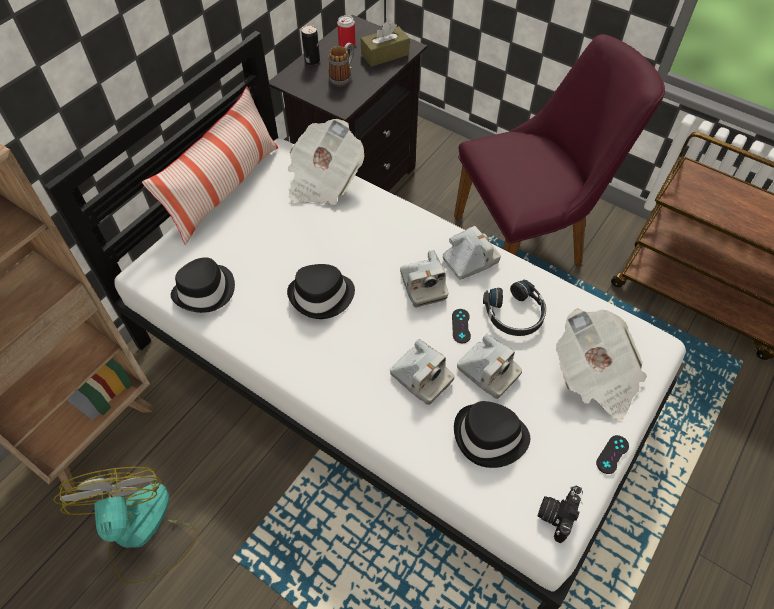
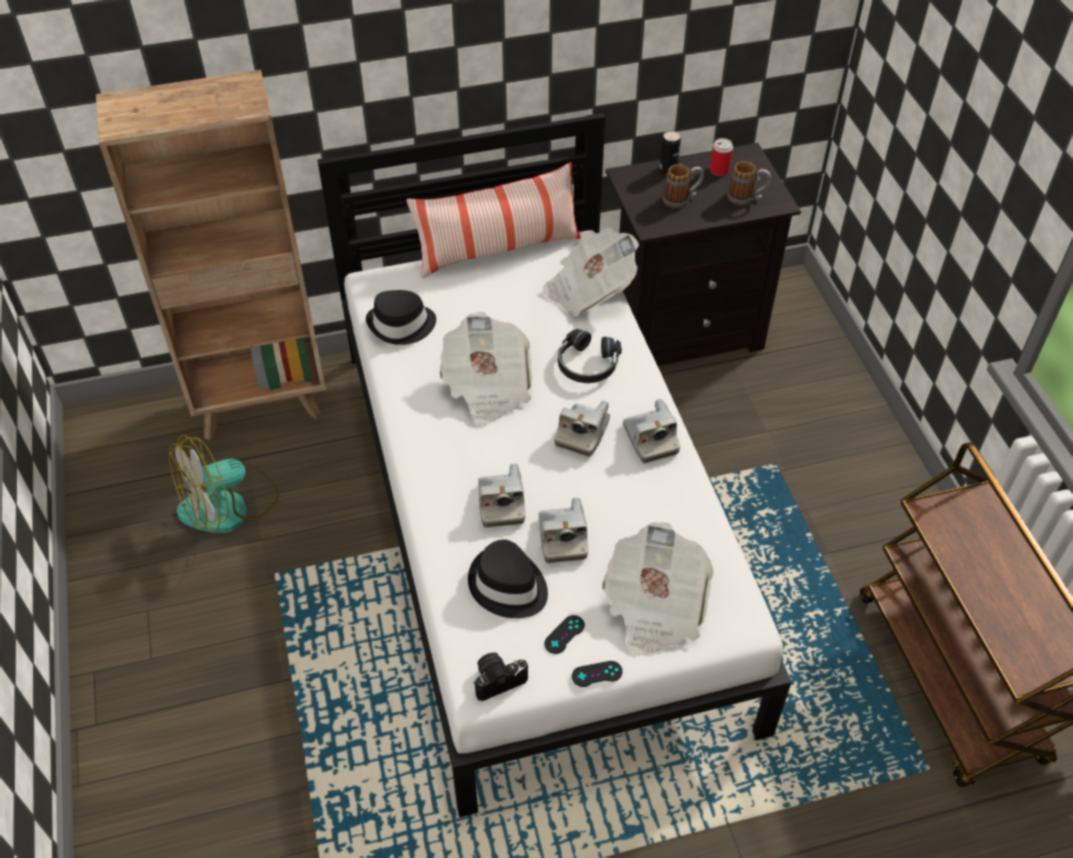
camera: 40 degrees right, 5 degrees down
(141, 532) = (229, 505): fan -> fan turned 150 degrees counterclockwise
(322, 296) = (487, 387): black hat -> newspaper
(385, 54) = (746, 199): brown tissue box -> mug
(461, 326) = (580, 487): black game controller -> black game controller (564, 634)
(470, 260) = (650, 440): camera -> camera turned 60 degrees clockwise
(515, 314) = (640, 510): black headphones -> black headphones (587, 364)
(529, 239) = (815, 494): purple chair -> none

